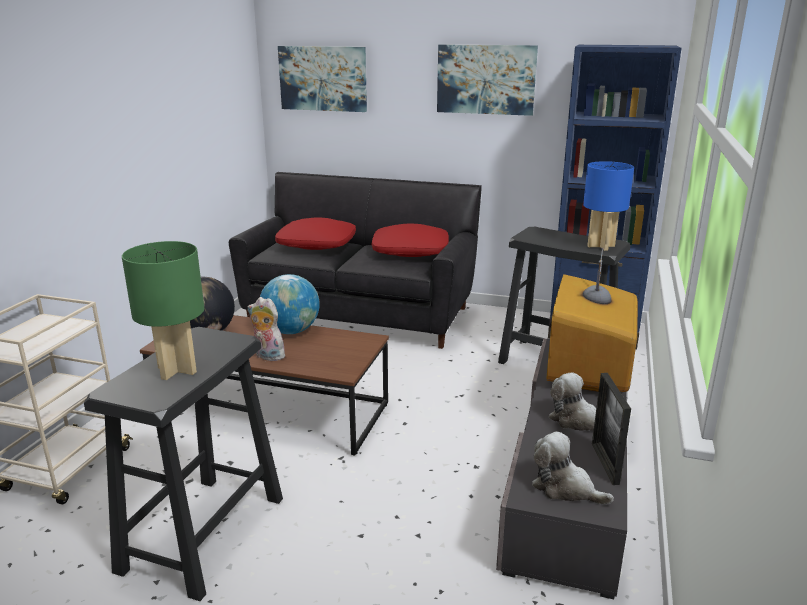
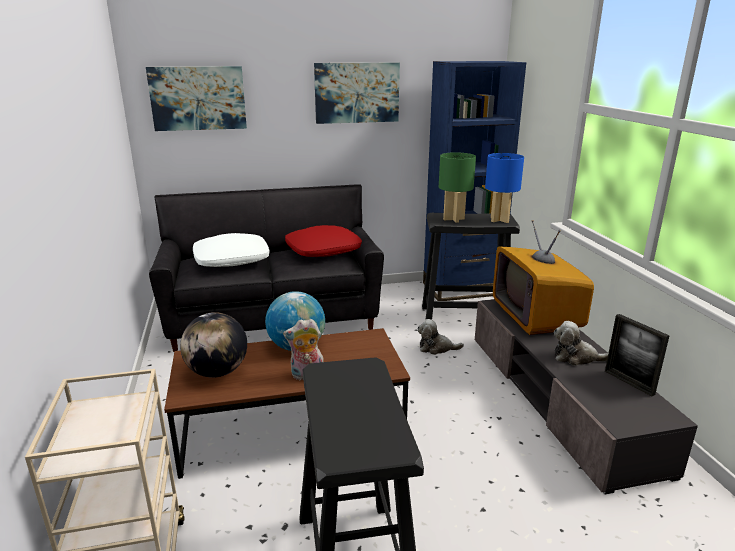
camera: 30 degrees left, 0 degrees up
(176, 370) = (362, 413): green table lamp -> green table lamp (453, 219)
(317, 244) = (232, 259): red pillow -> white pillow
(565, 488) = (631, 409): plush toy -> plush toy (436, 348)

